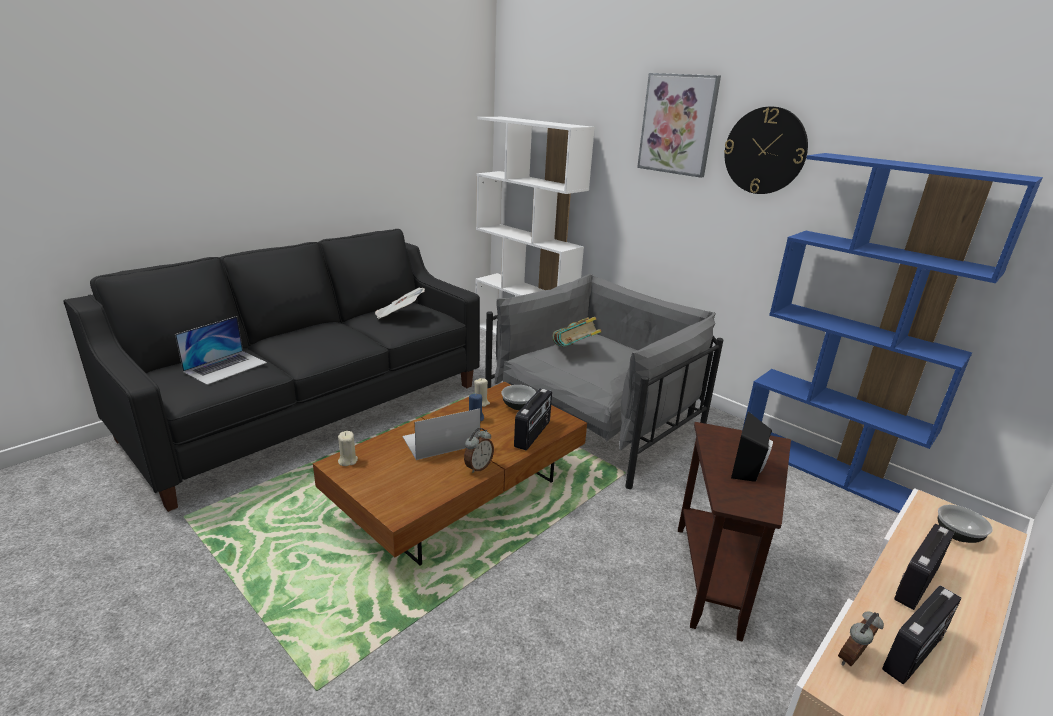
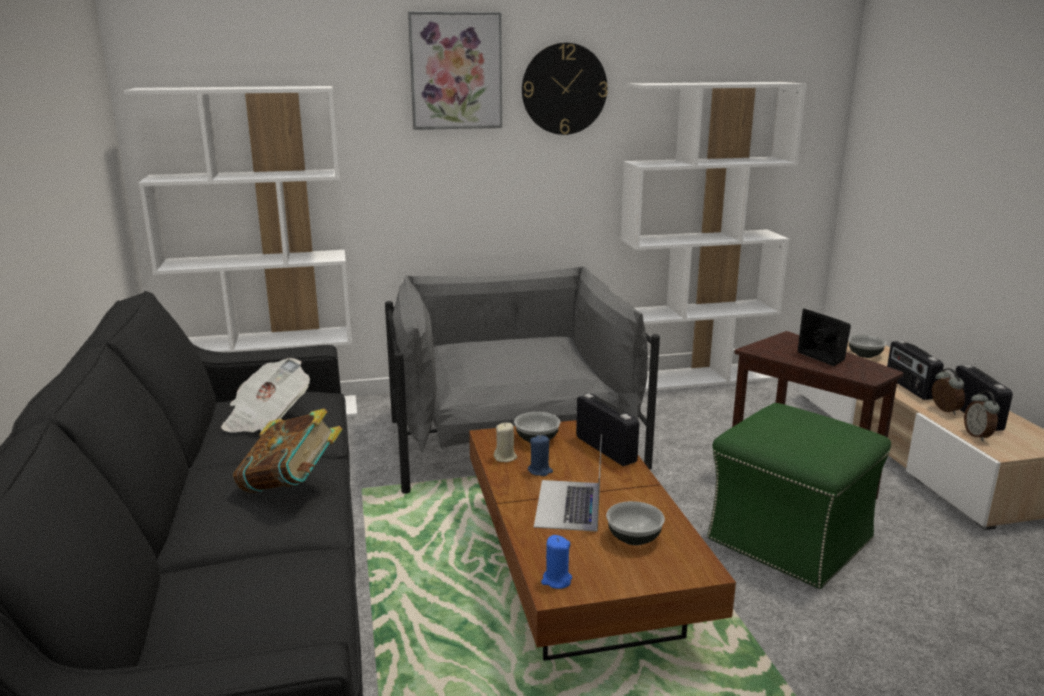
camera: 55 degrees left, 5 degrees down
(226, 367) = (257, 591): laptop -> none
(347, 460) = (556, 580): beige candle -> blue candle
(419, 475) = (634, 537): none -> bowl
(478, 467) = (645, 497): alarm clock -> alarm clock (944, 410)
(574, 351) = (499, 360): book -> book (291, 486)
(601, 591) = (788, 539): none -> green ottoman
(823, 467) = (694, 378): blue bookcase -> white bookcase

